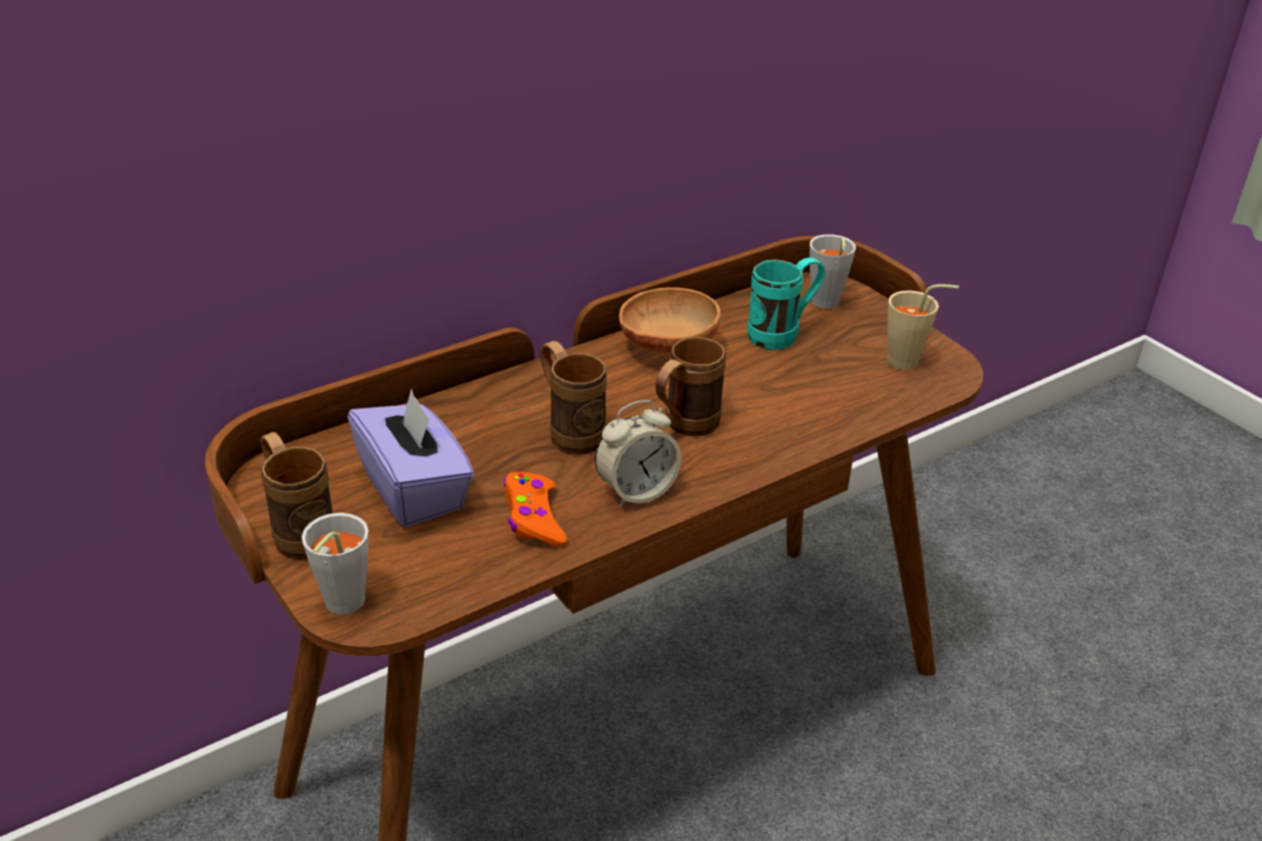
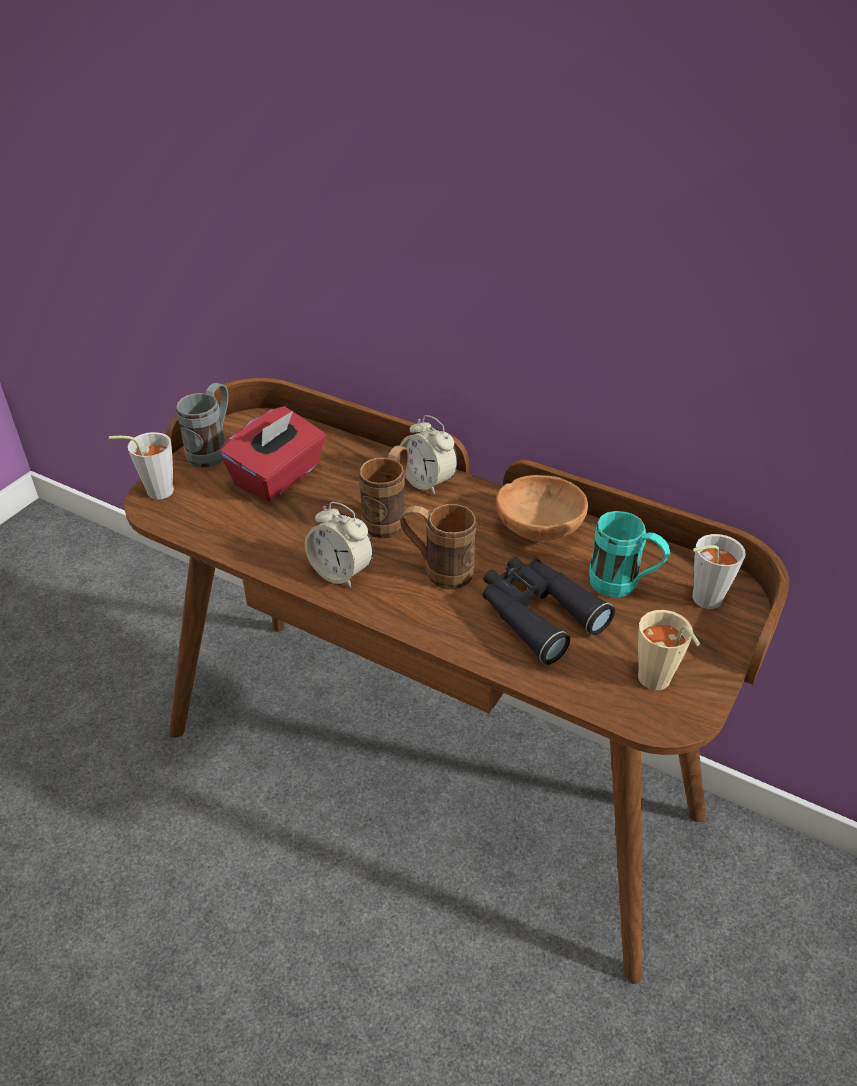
camera: 65 degrees right, 5 degrees up
(299, 530) = (213, 450): brown mug -> grey mug
(414, 489) = (278, 477): purple tissue box -> red tissue box
(529, 387) = (427, 482): none -> alarm clock
(533, 518) = (280, 535): orange game controller -> none
(787, 390) = (537, 614): none -> black binoculars

